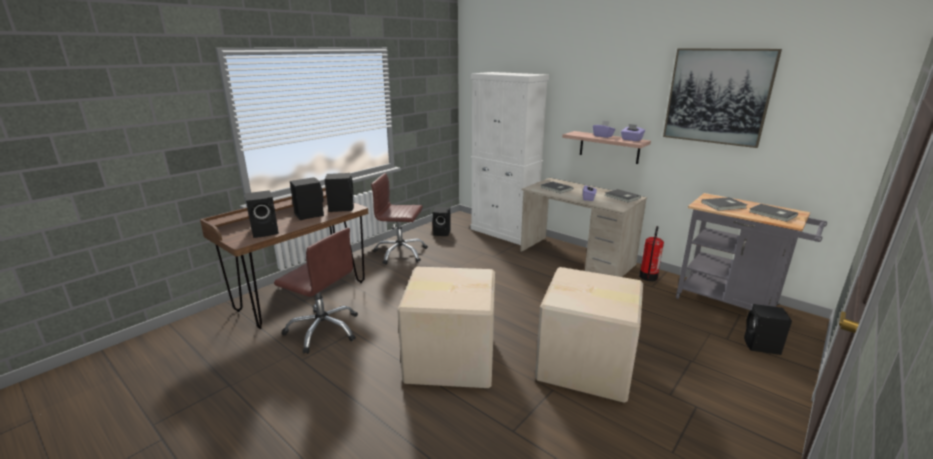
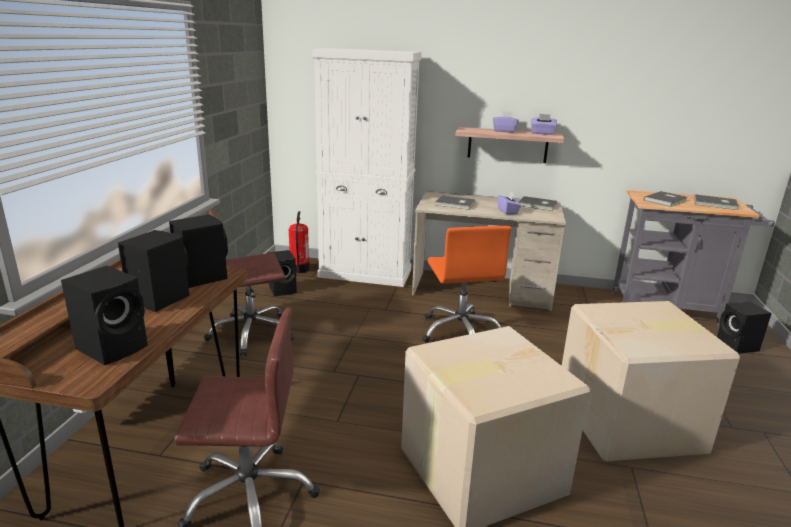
camera: 30 degrees left, 0 degrees up
(528, 280) = (460, 332): none -> orange office chair
(648, 277) = (573, 297): fire extinguisher -> fire extinguisher (299, 269)
(717, 96) = (639, 77): picture -> none

